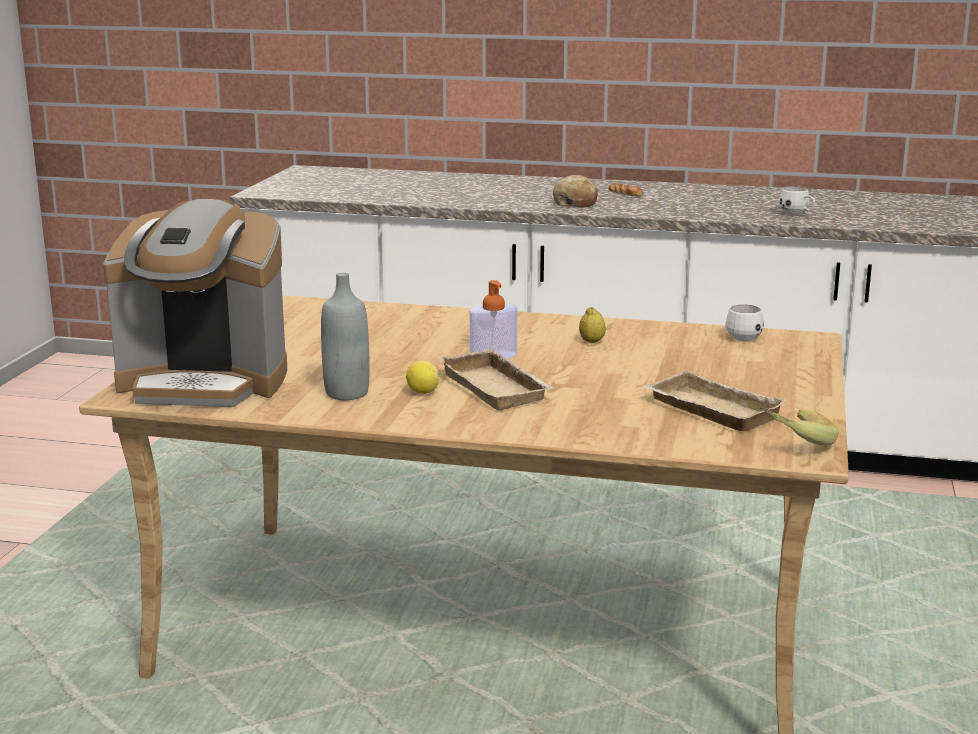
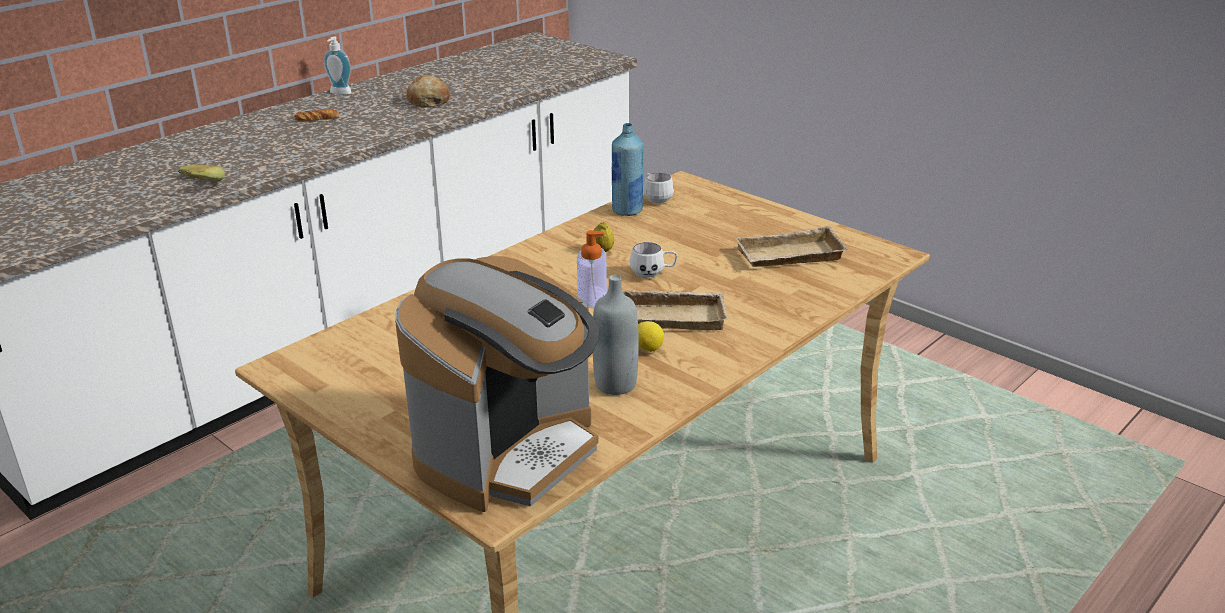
camera: 60 degrees left, 10 degrees up
(575, 203) = (312, 142): bread -> bread (428, 101)
(692, 186) = (339, 93): none -> soap dispenser
(696, 333) = (627, 211): none -> blue bottle
(792, 442) = (868, 251): banana -> banana (195, 188)
(797, 214) = (480, 91): white mug -> white mug (653, 274)

